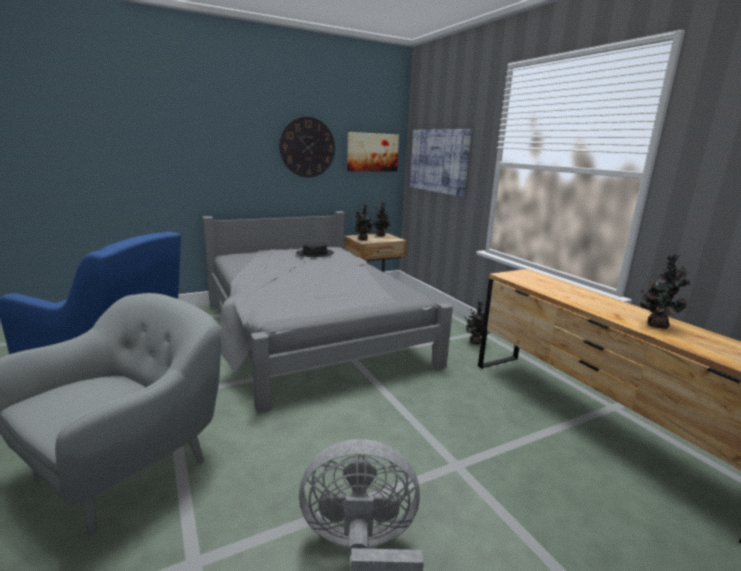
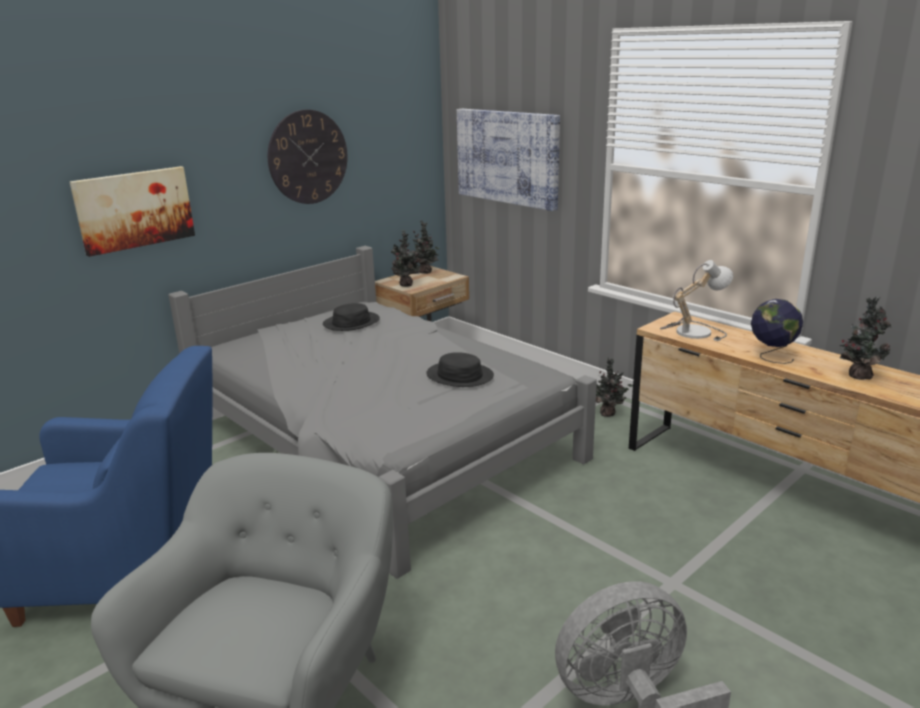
camera: 15 degrees left, 5 degrees up
(355, 288) = (459, 376): none -> black hat
(372, 152) = (398, 148): picture -> picture (134, 209)
(531, 280) = (692, 331): none -> table lamp
(585, 303) = (771, 357): none -> globe

